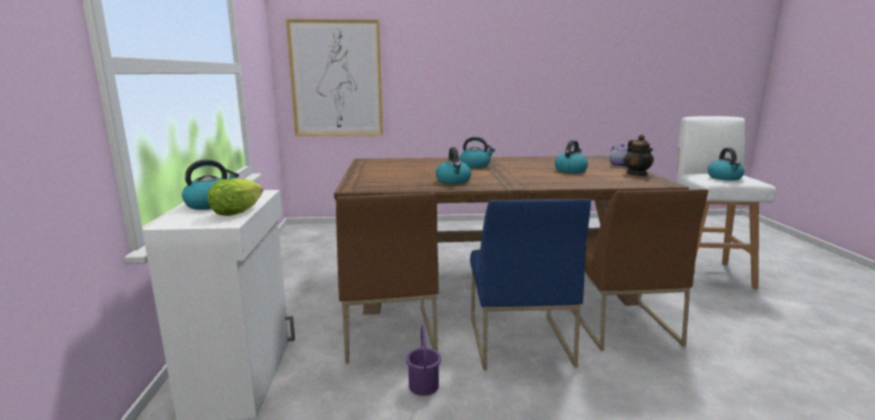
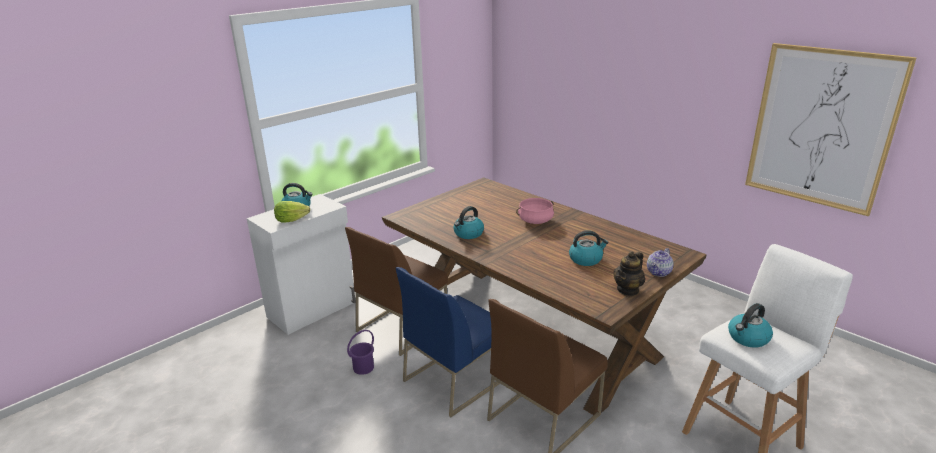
camera: 50 degrees right, 10 degrees up
(336, 79) = (535, 87): picture -> picture (821, 128)
(475, 165) = (535, 220): kettle -> pink cooking pot

